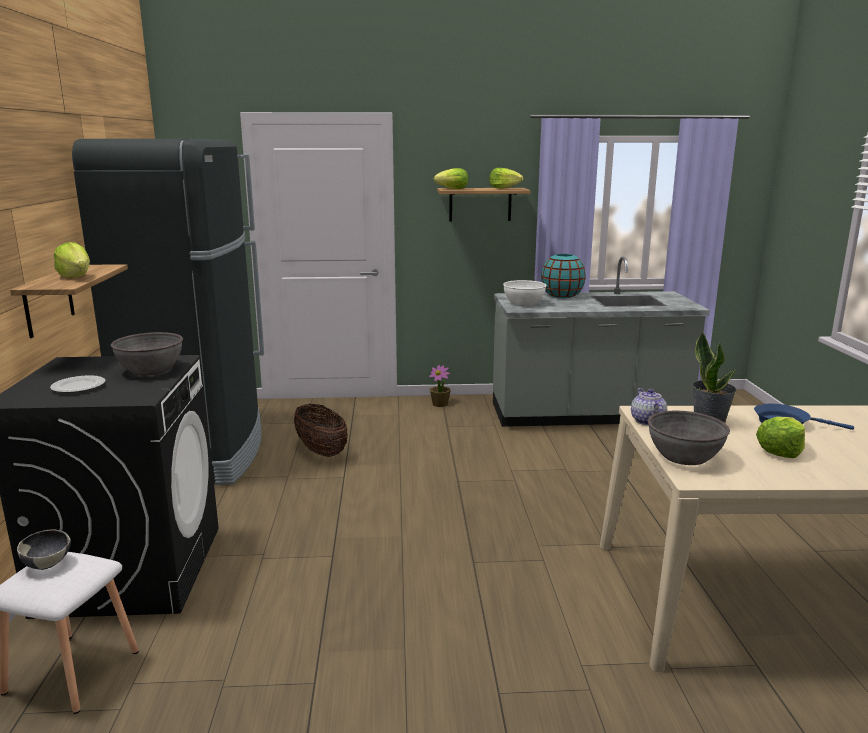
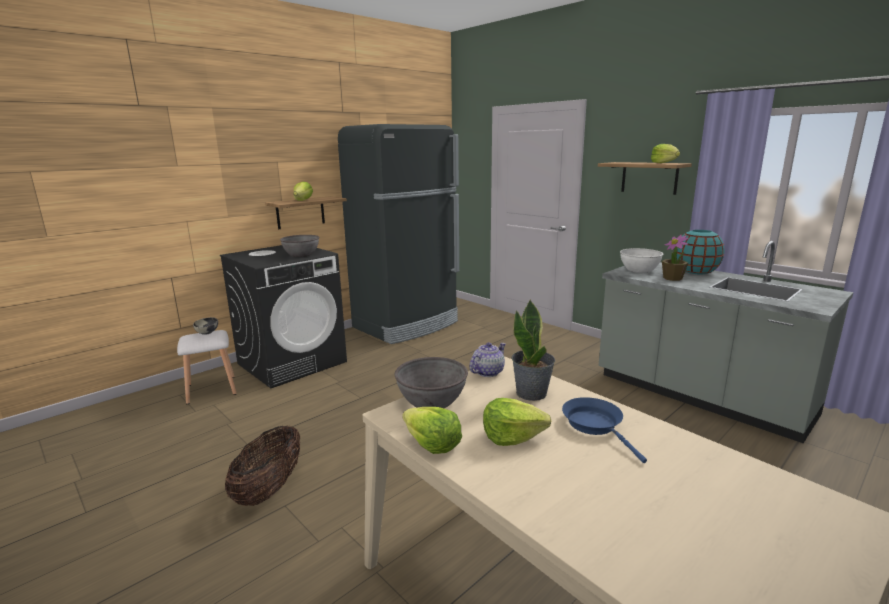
camera: 50 degrees right, 0 degrees up
(321, 451) = (461, 345): basket -> basket (269, 489)
(440, 404) = (589, 344): potted plant -> potted plant (673, 278)
(452, 189) = (614, 162): lettuce -> lettuce (432, 445)

